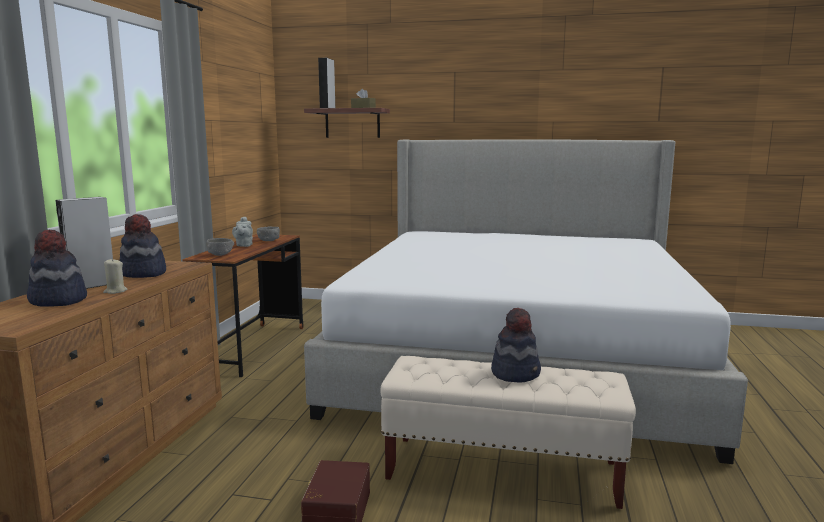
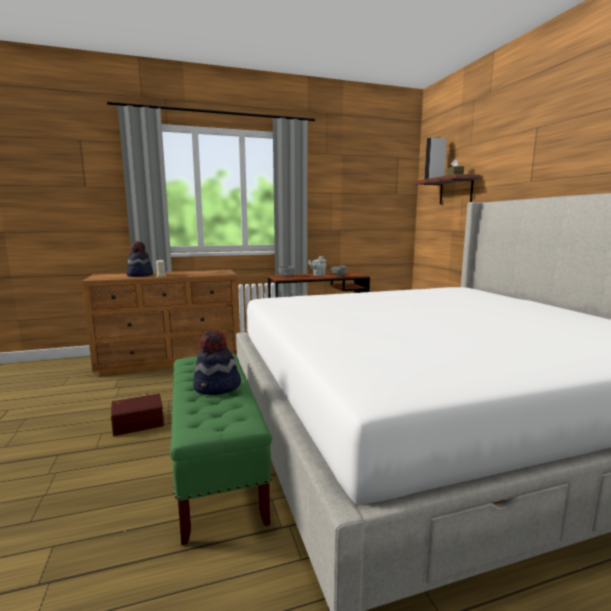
camera: 60 degrees right, 0 degrees up
(91, 285) = (169, 273): grey speaker -> none
(143, 274) = (199, 273): hat -> none
(502, 471) = (216, 467): beige bench -> green bench

